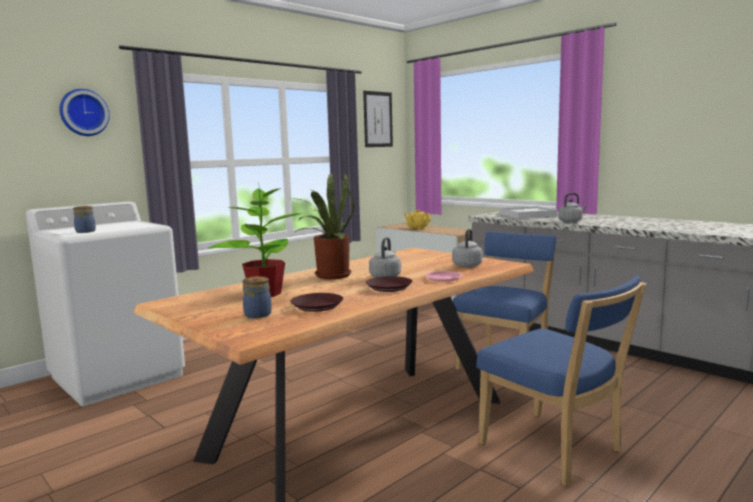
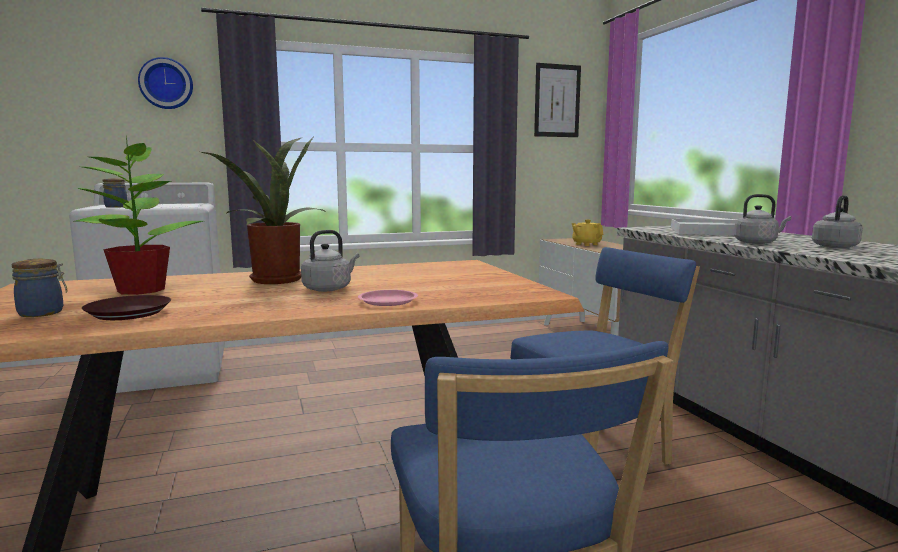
camera: 25 degrees right, 0 degrees up
(388, 287) = (284, 303): brown plate -> none
(467, 265) = (477, 288): grey kettle -> grey kettle (835, 246)

